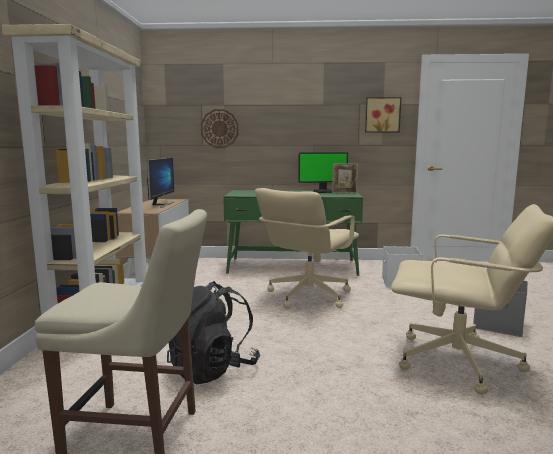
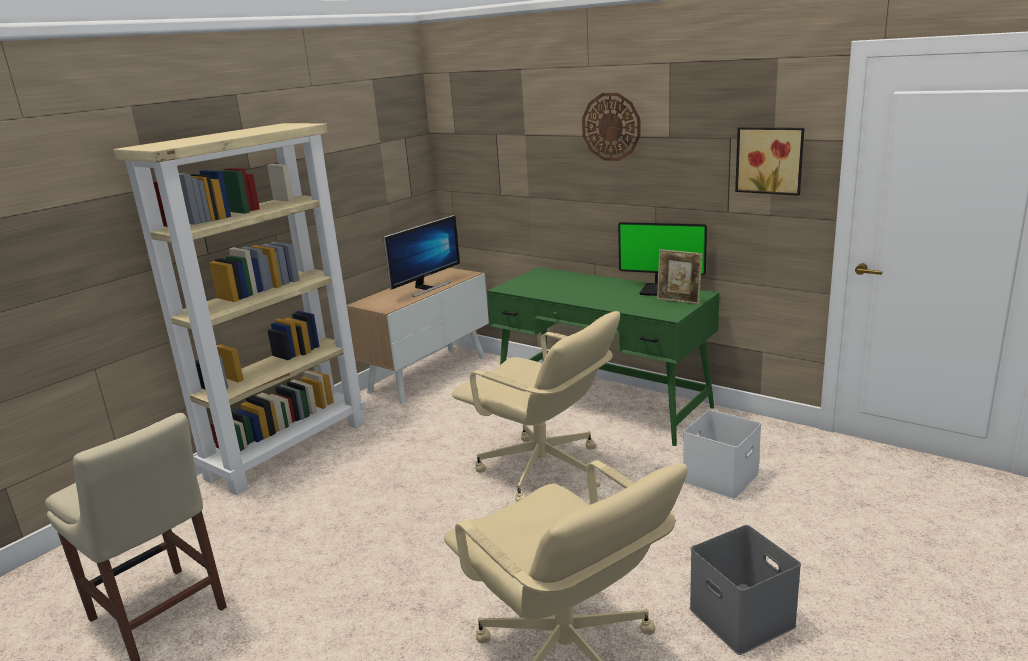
camera: 35 degrees right, 10 degrees up
(213, 369) = (299, 559): black backpack -> none
(219, 128) = (520, 172): wall clock -> wall clock (611, 127)
(307, 296) = (543, 471): beige office chair -> beige office chair turned 120 degrees counterclockwise

